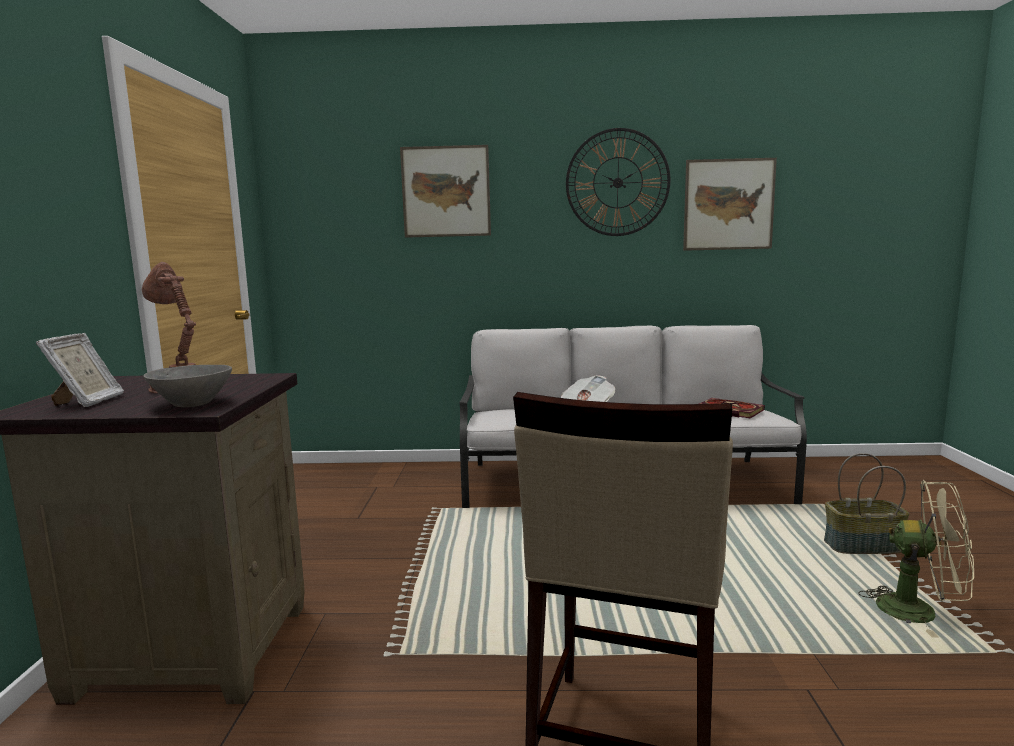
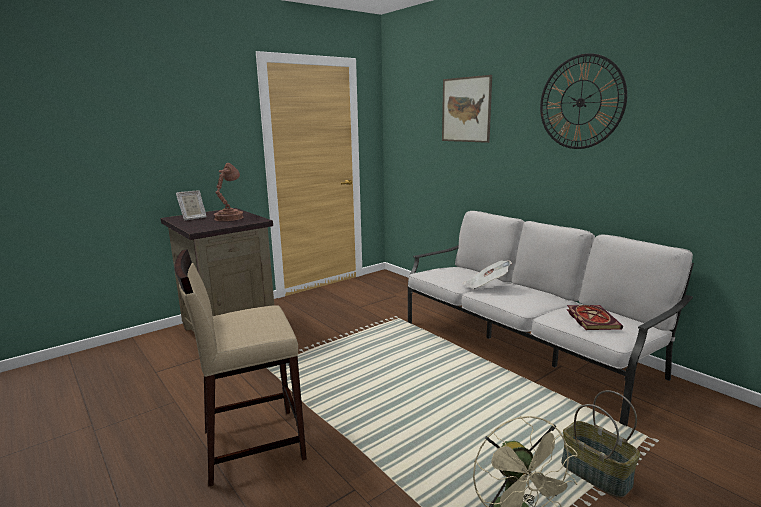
camera: 50 degrees right, 5 degrees up
(192, 403) = (203, 226): grey bowl -> none
(728, 204) = (685, 124): picture -> none

